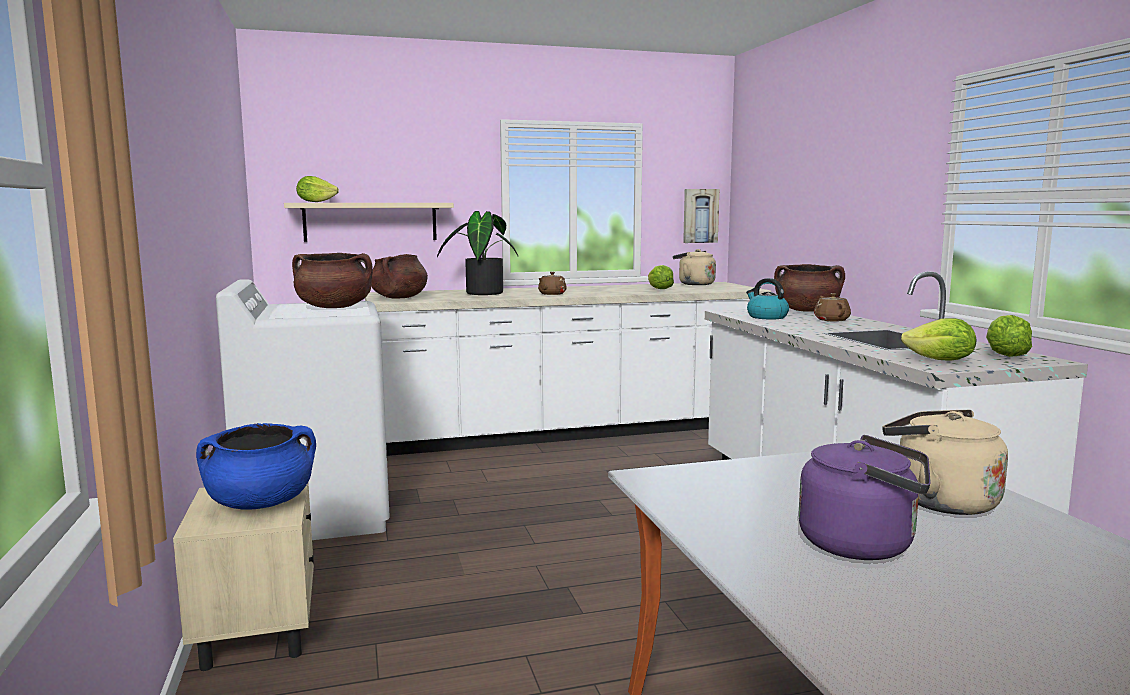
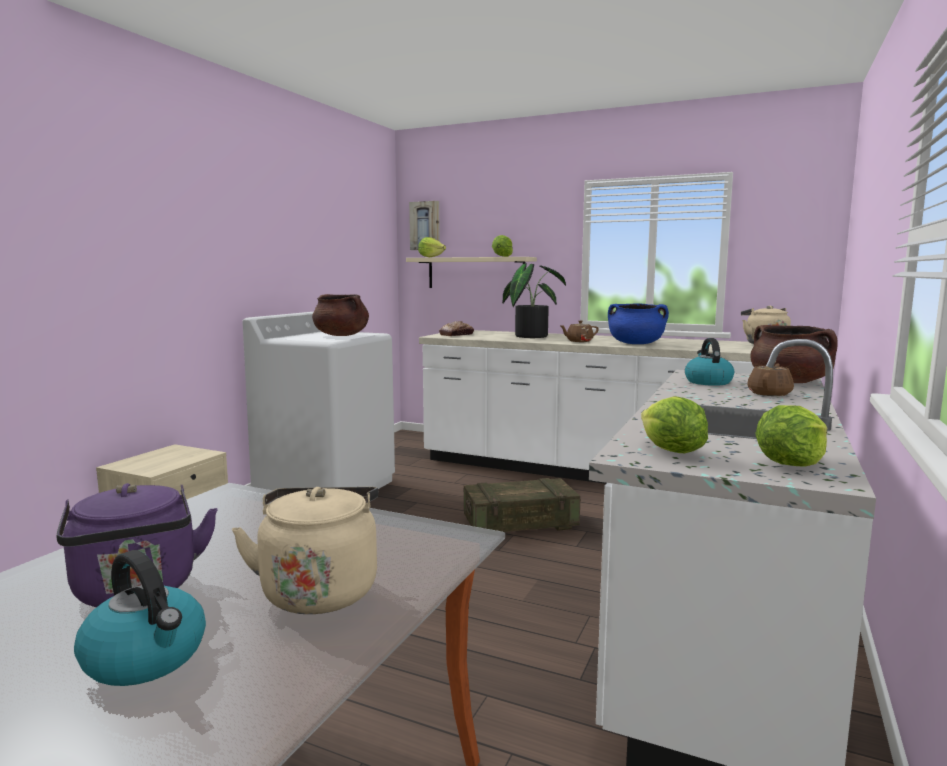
camera: 40 degrees right, 0 degrees up
(261, 503) = (169, 460): blue cooking pot -> blue cooking pot (636, 344)
(399, 298) = (456, 335): brown cooking pot -> bread
(586, 489) = (520, 524): none -> crate
(659, 289) = (699, 345): lettuce -> lettuce (502, 256)
(700, 216) = (802, 269): picture -> picture (425, 226)
(1004, 563) = (147, 658): none -> kettle

